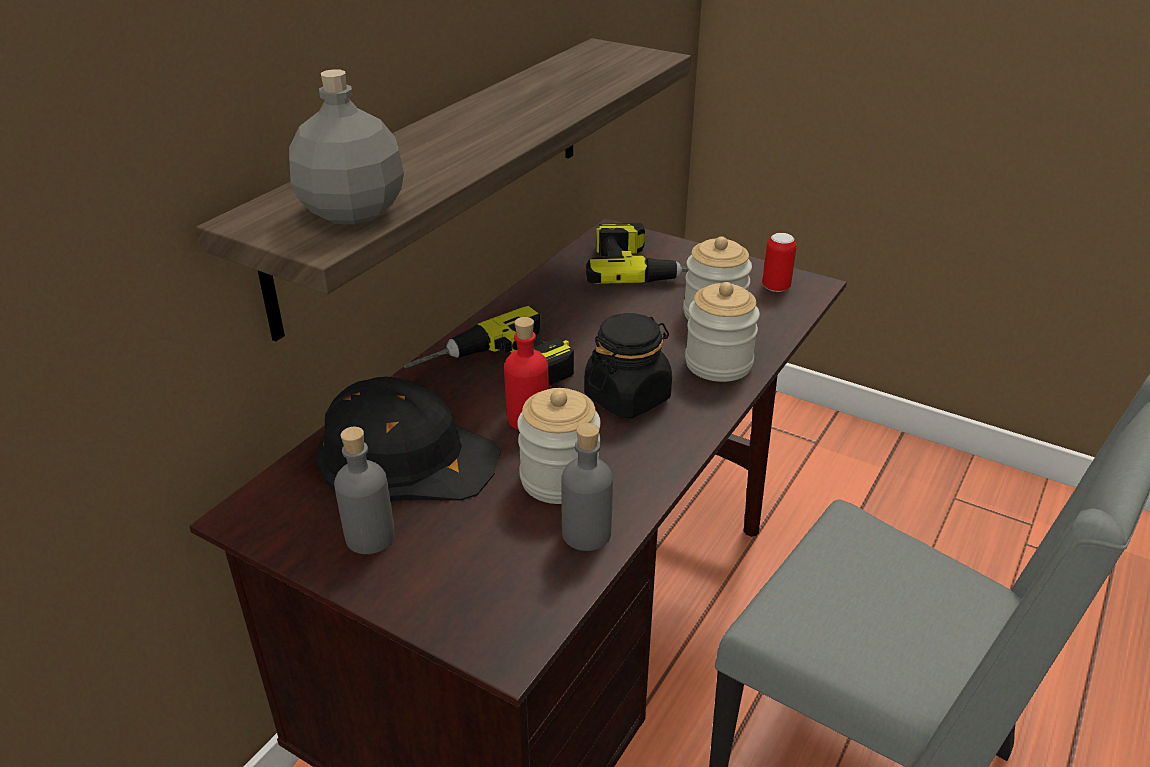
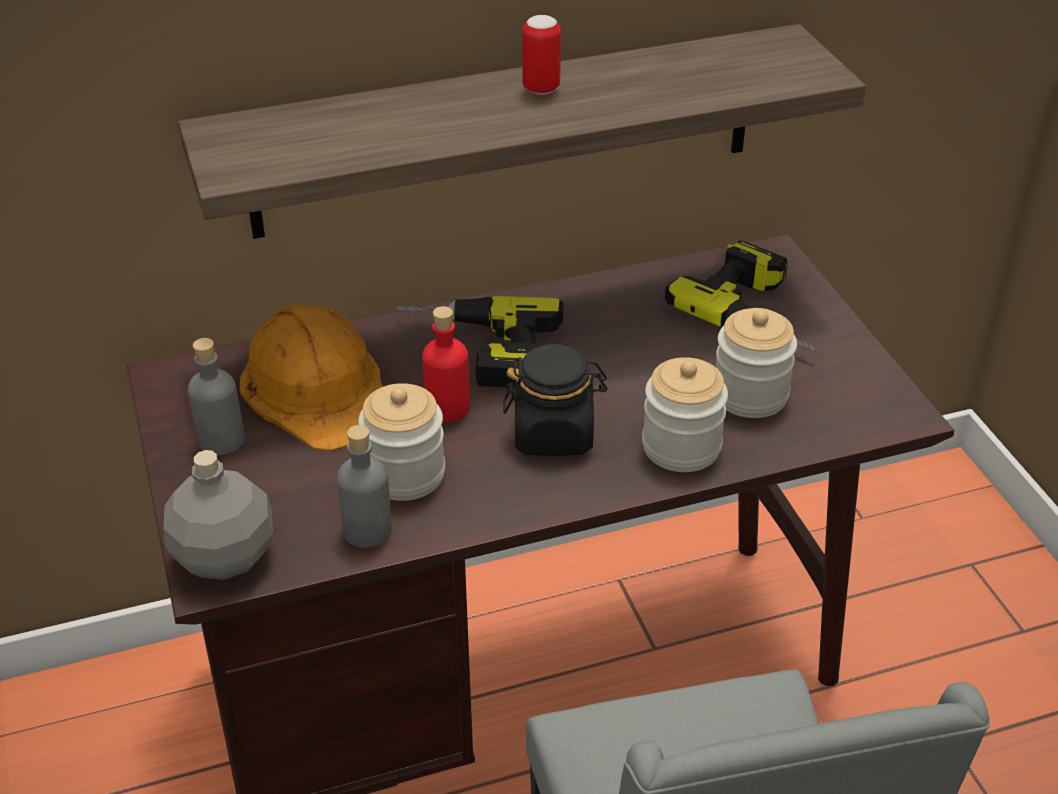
camera: 40 degrees right, 5 degrees up
(353, 210) = (292, 152): grey bottle -> grey bottle (226, 556)
(405, 456) = (319, 389): black hard hat -> orange hard hat
(776, 287) = (860, 398): can -> can (541, 88)

